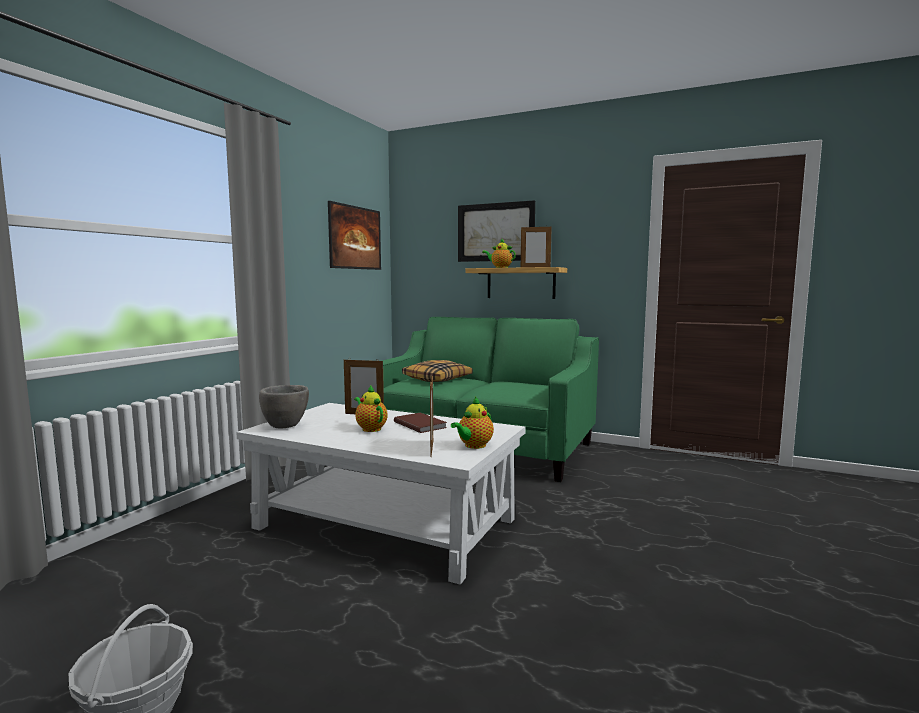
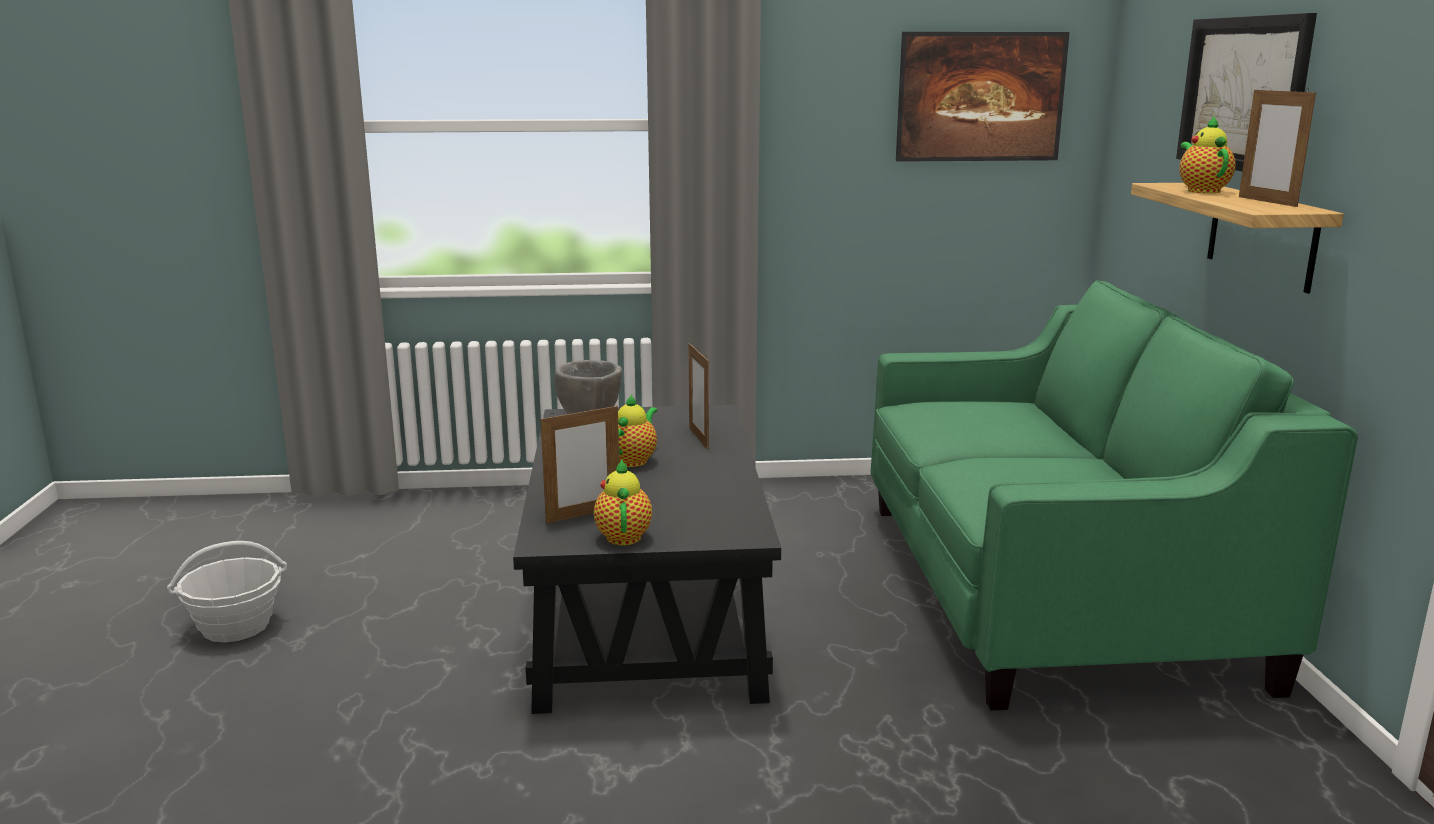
camera: 60 degrees right, 10 degrees up
(386, 523) = (648, 610): white coffee table -> black coffee table
(420, 424) = (692, 480): brown book -> none
(437, 379) = (990, 417): pillow -> none
(473, 446) = (623, 536): teapot -> teapot turned 75 degrees clockwise

